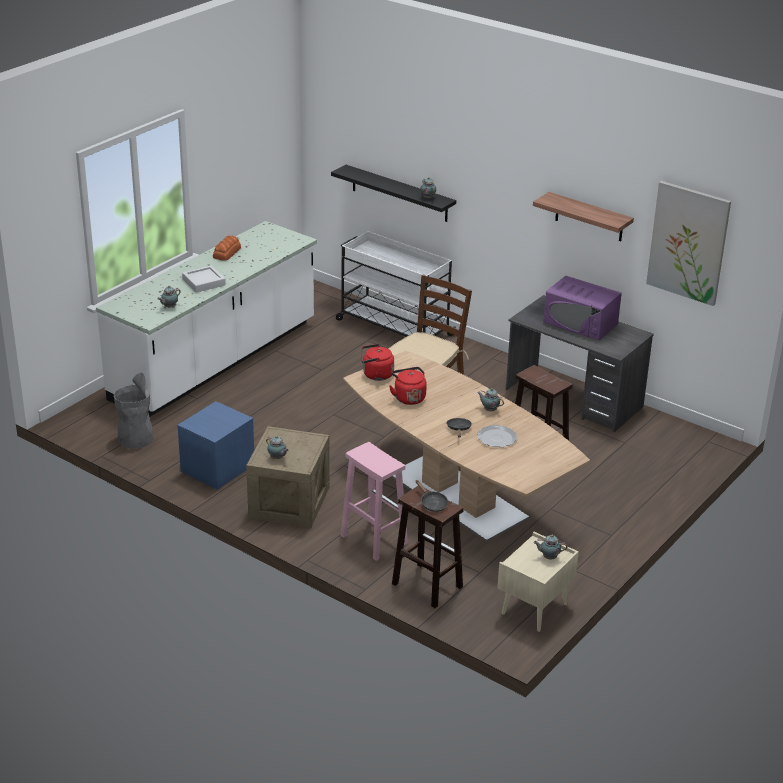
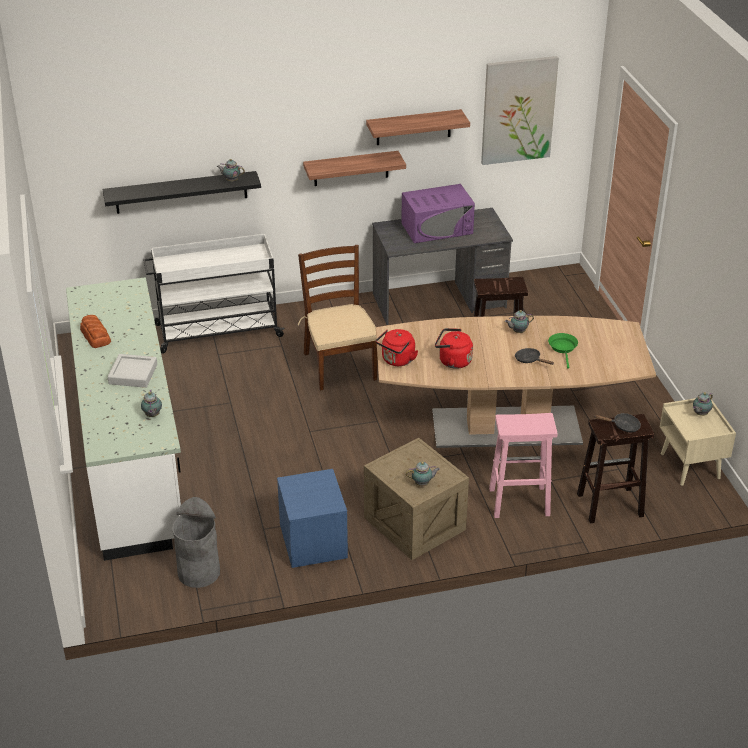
camera: 50 degrees left, 5 degrees up
(497, 438) = (563, 348): plate -> green frying pan
(532, 233) = (351, 168): none -> shelf

